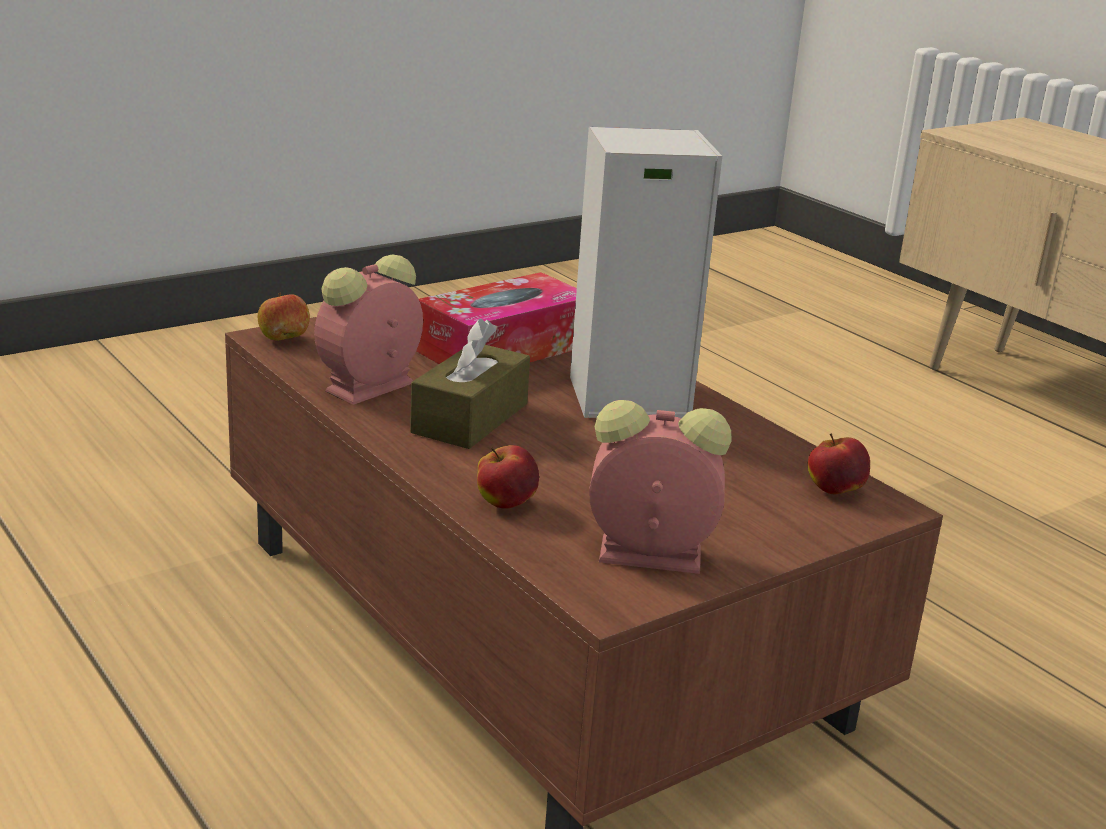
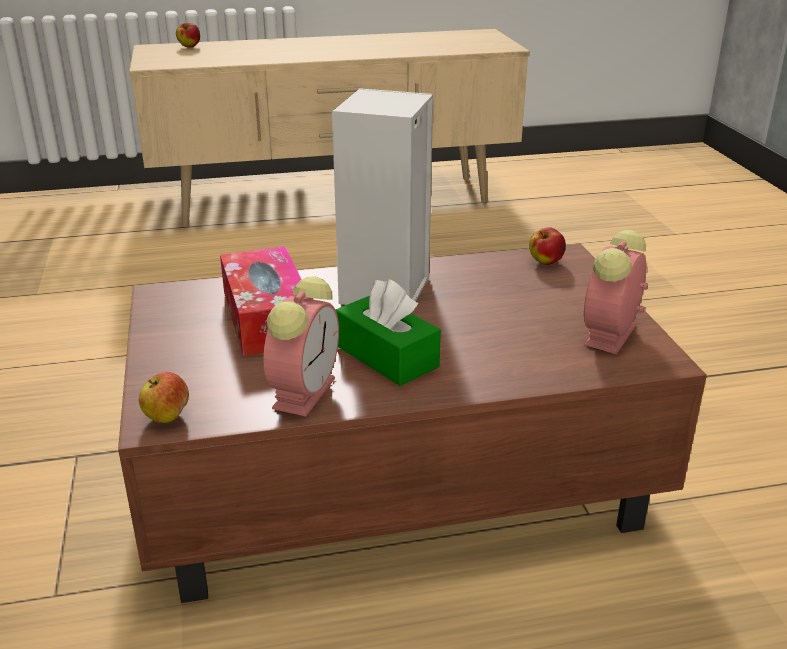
camera: 65 degrees left, 5 degrees up
(368, 388) = (304, 391): alarm clock -> alarm clock turned 135 degrees counterclockwise
(470, 418) = (387, 356): brown tissue box -> green tissue box
(505, 504) = (529, 370): apple -> apple (189, 47)

